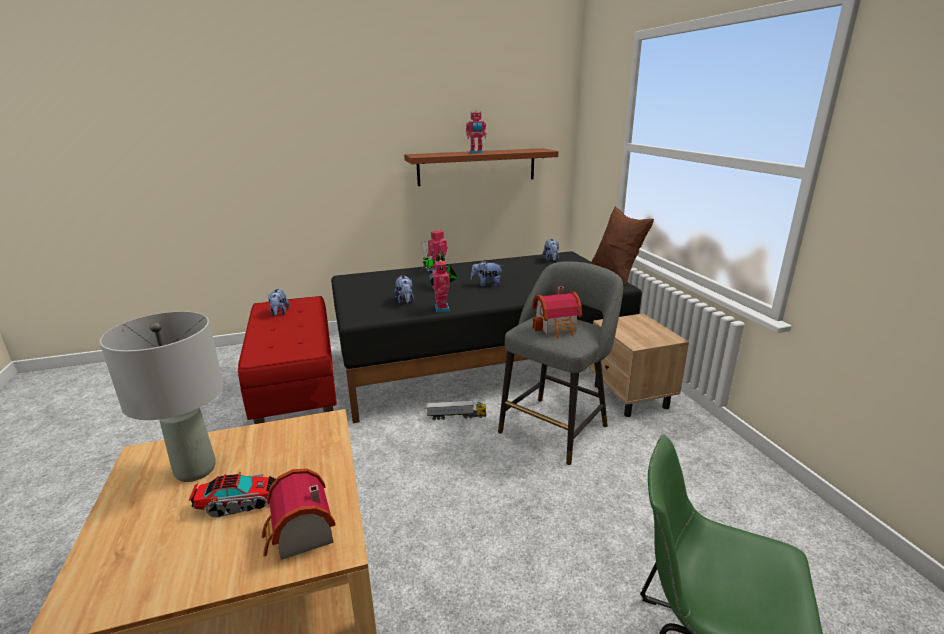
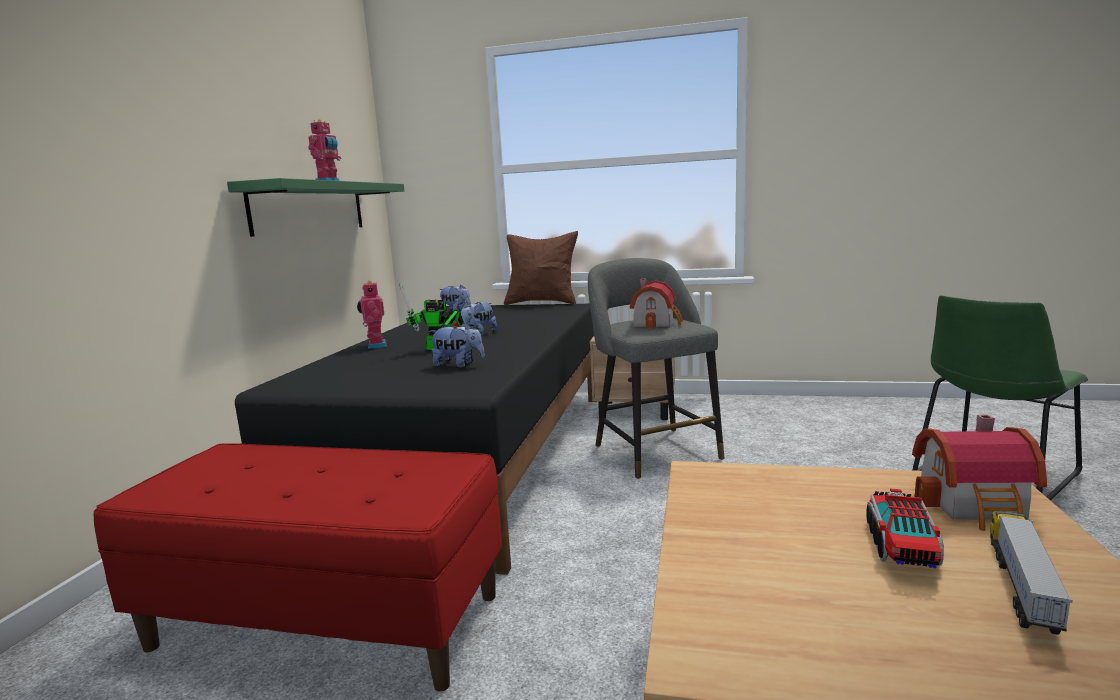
camera: 60 degrees left, 10 degrees down
(194, 470) = (793, 586): grey table lamp -> none
(279, 313) = (222, 482): plush toy -> none
(440, 309) = (519, 354): toy robot -> none
(456, 416) = (578, 495): toy truck -> toy truck (1021, 585)
(477, 167) = (310, 208): brown shelf -> green shelf

